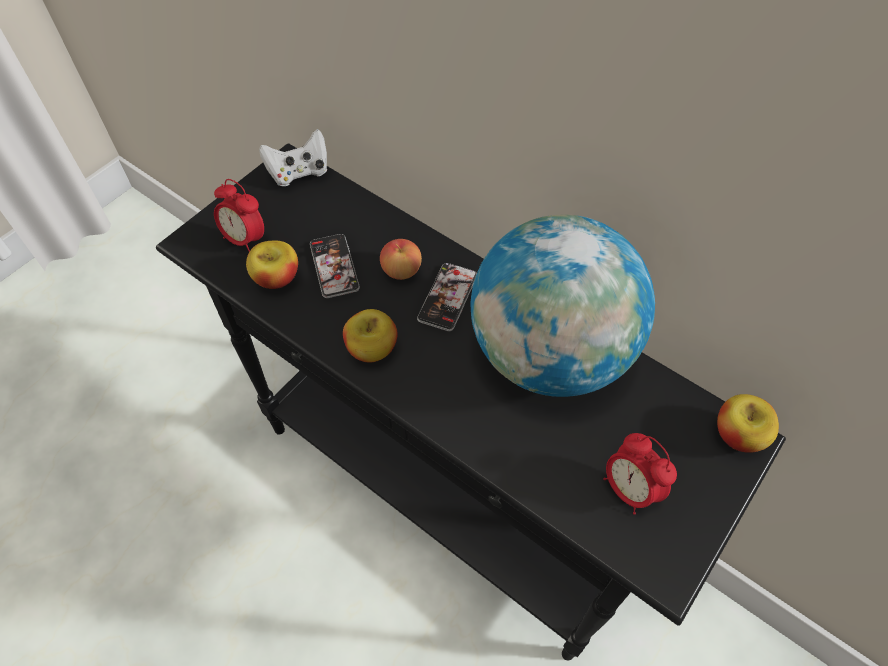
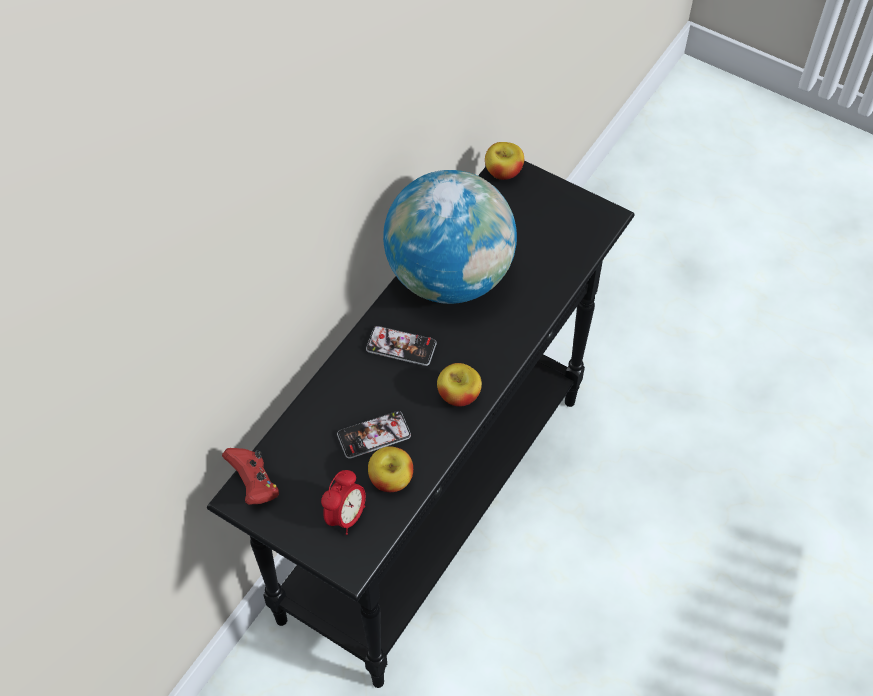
camera: 95 degrees left, 0 degrees up
(299, 172) = (254, 484): white game controller -> red game controller
(401, 270) = (375, 383): apple -> none
(629, 489) = (553, 232): alarm clock -> none

